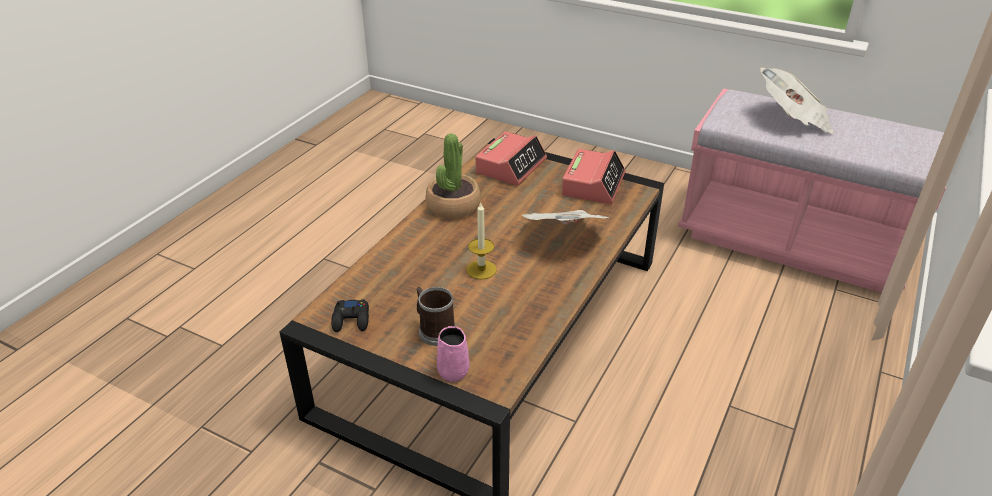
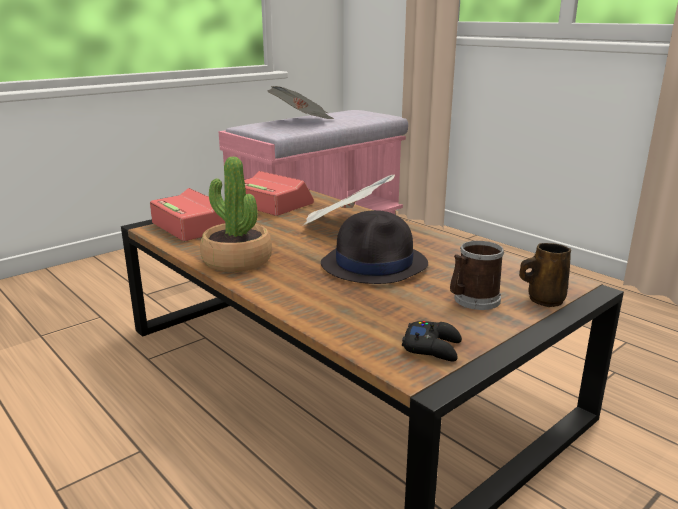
camera: 70 degrees left, 15 degrees down
(453, 370) = (543, 300): pink mug -> brown mug
(481, 269) = (375, 264): candle -> black hat

